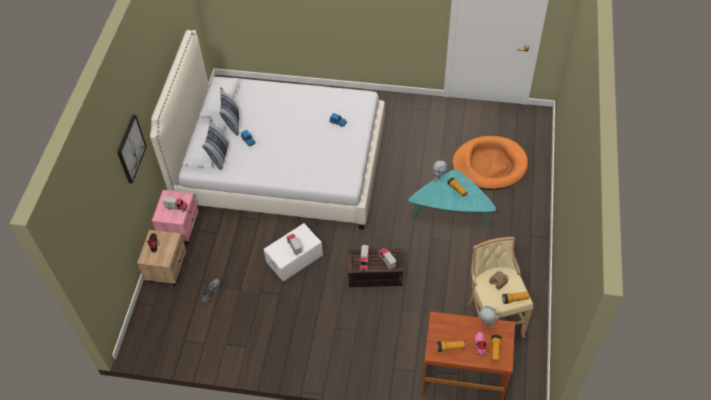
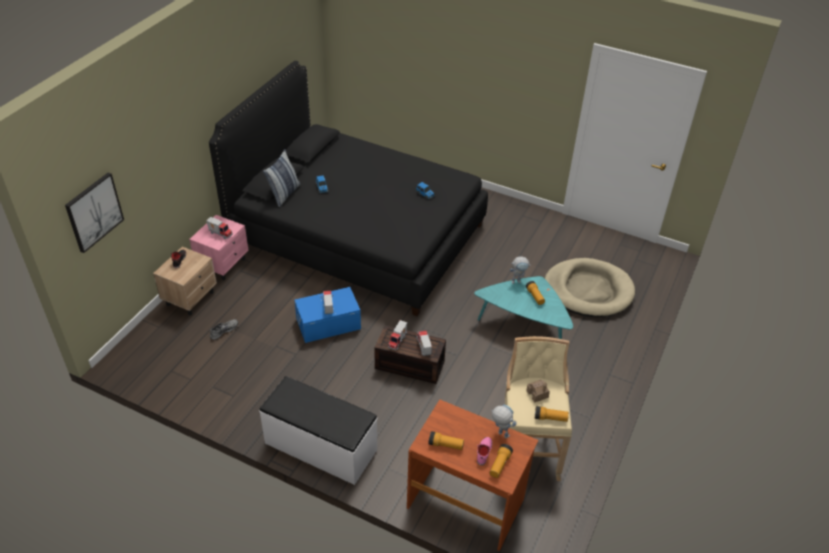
camera: 15 degrees right, 10 degrees down
(130, 149) = (178, 142): picture -> picture (94, 212)
(232, 123) = (313, 168): pillow -> none
(281, 166) = (357, 235): white bed -> black bed
(293, 258) = (328, 323): white storage box -> blue storage box
(335, 368) = (320, 447): none -> white bench
(489, 165) = (588, 291): orange dog bed -> beige dog bed

